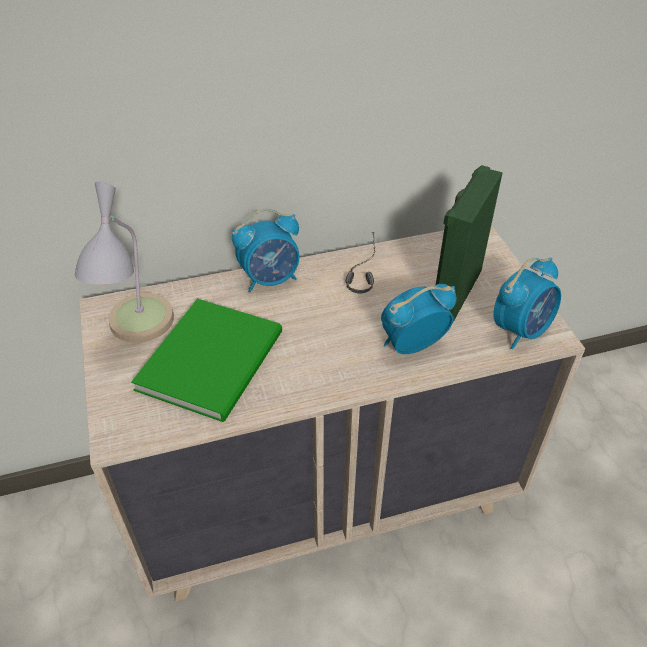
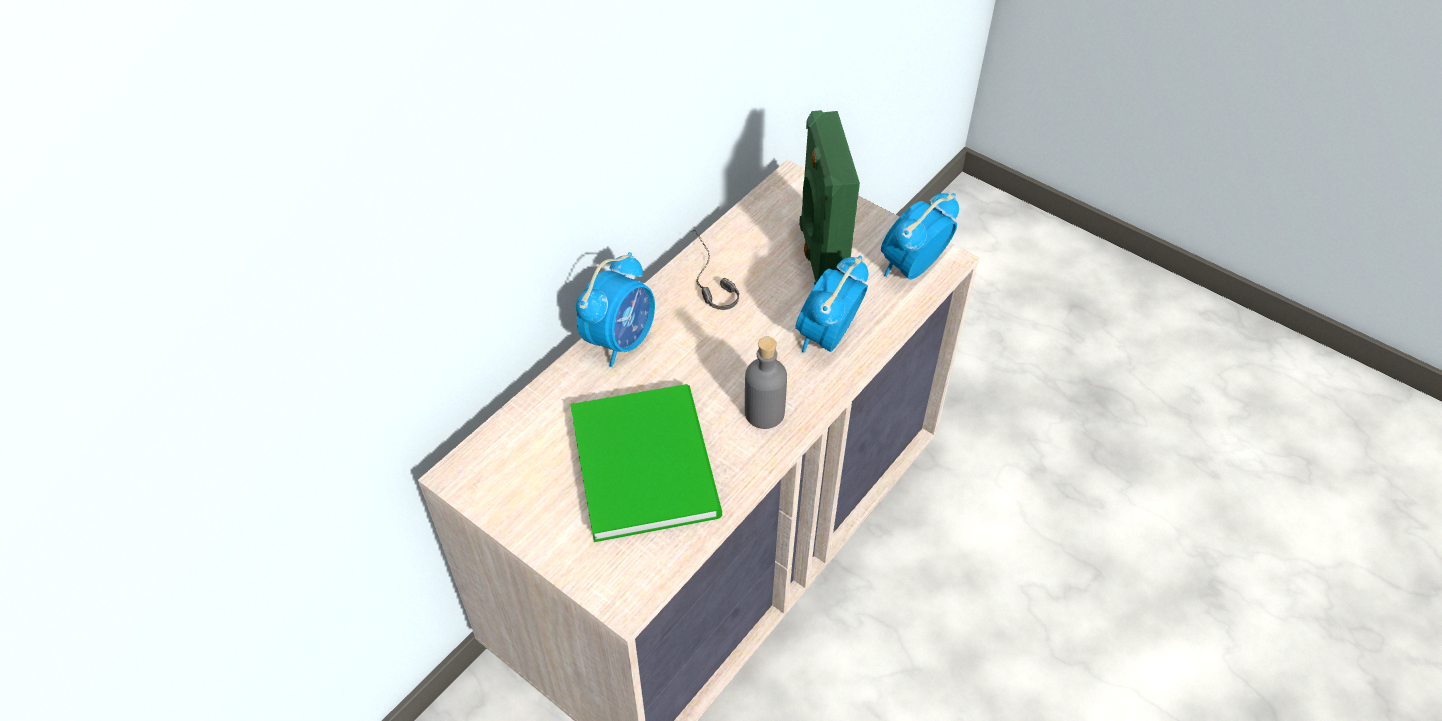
camera: 35 degrees left, 5 degrees up
(136, 330) = (526, 477): table lamp -> none
(319, 371) = (764, 413): none -> grey bottle
(521, 330) = (912, 268): alarm clock -> alarm clock turned 150 degrees counterclockwise

